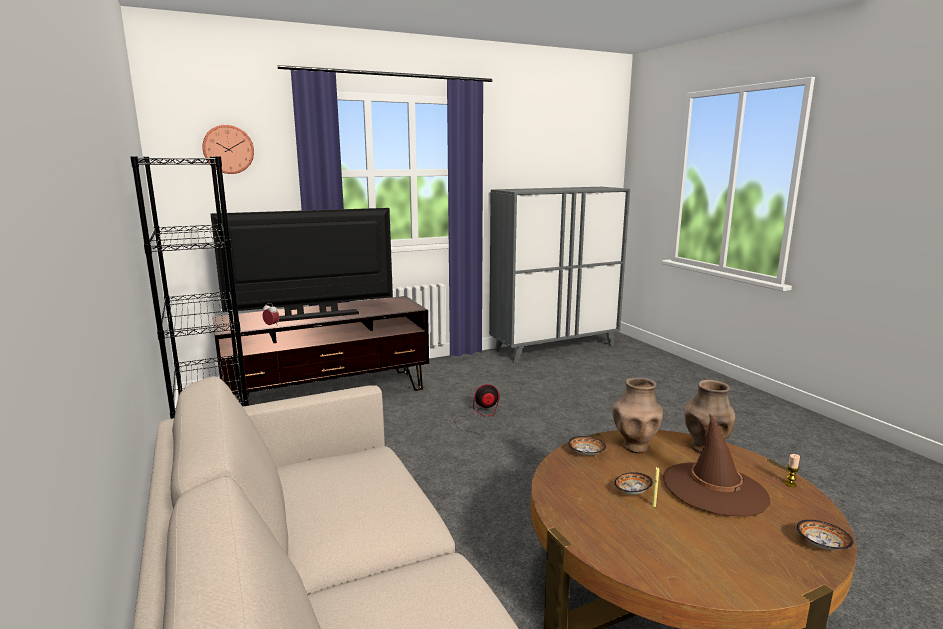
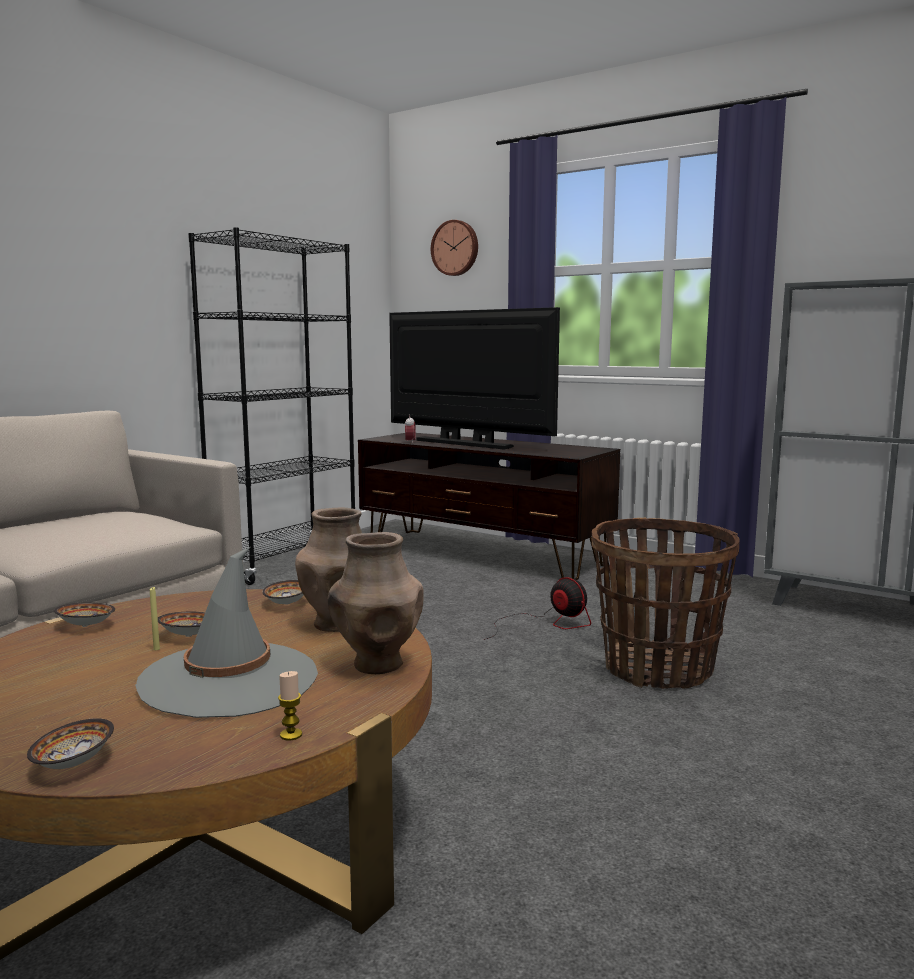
camera: 60 degrees right, 5 degrees down
(565, 412) = (658, 669): none -> basket
(589, 528) = (86, 625): none -> bowl
(714, 489) = (229, 679): brown hat -> grey hat

